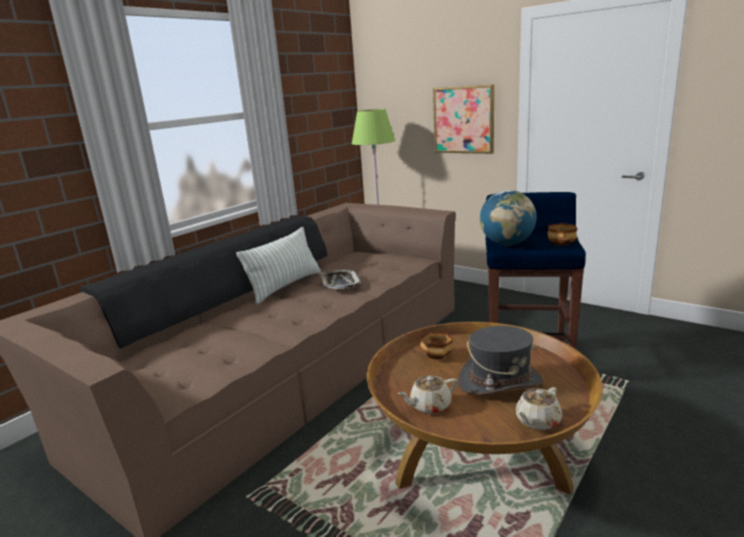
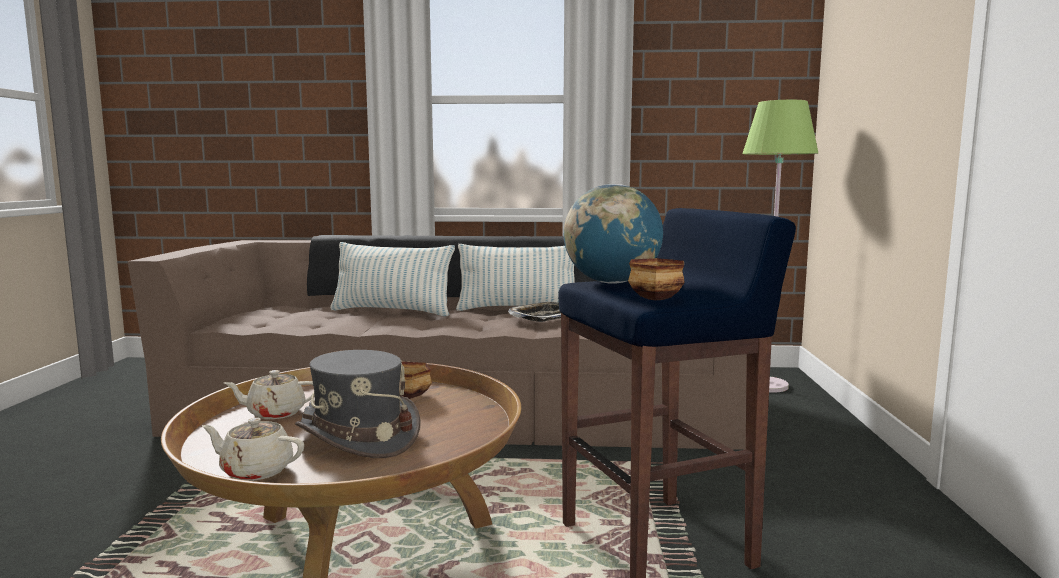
camera: 55 degrees right, 10 degrees down
(229, 325) = (392, 311): none -> pillow
(429, 406) = (275, 413): beige teapot -> beige teapot turned 45 degrees counterclockwise
(464, 120) = (904, 114): picture -> none

